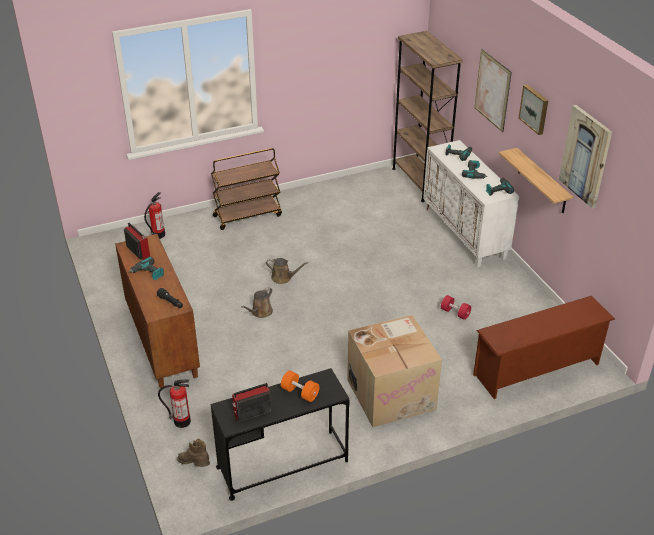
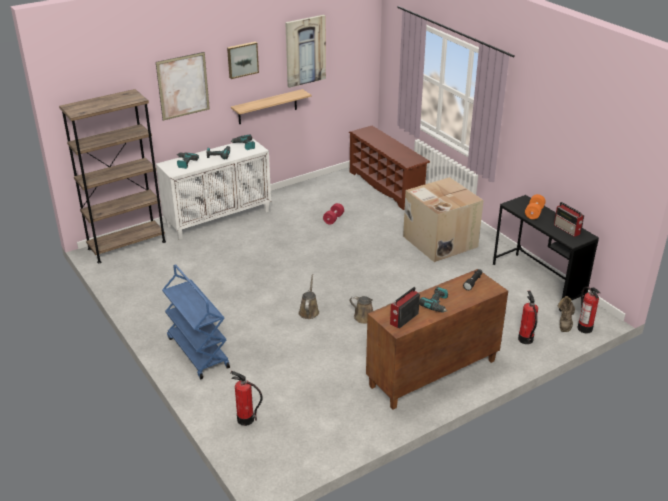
camera: 100 degrees left, 5 degrees down
(179, 480) = (585, 328): none -> fire extinguisher
(247, 215) = (197, 352): brown cart -> blue cart

